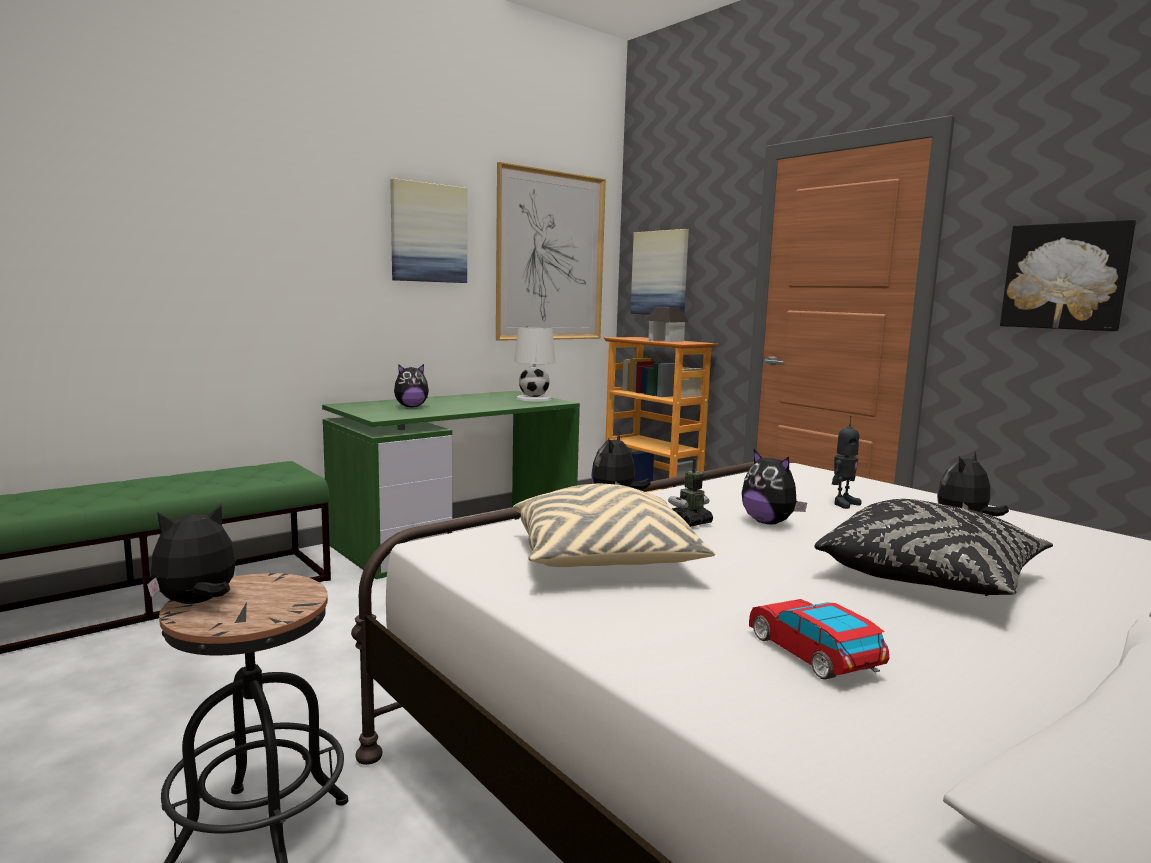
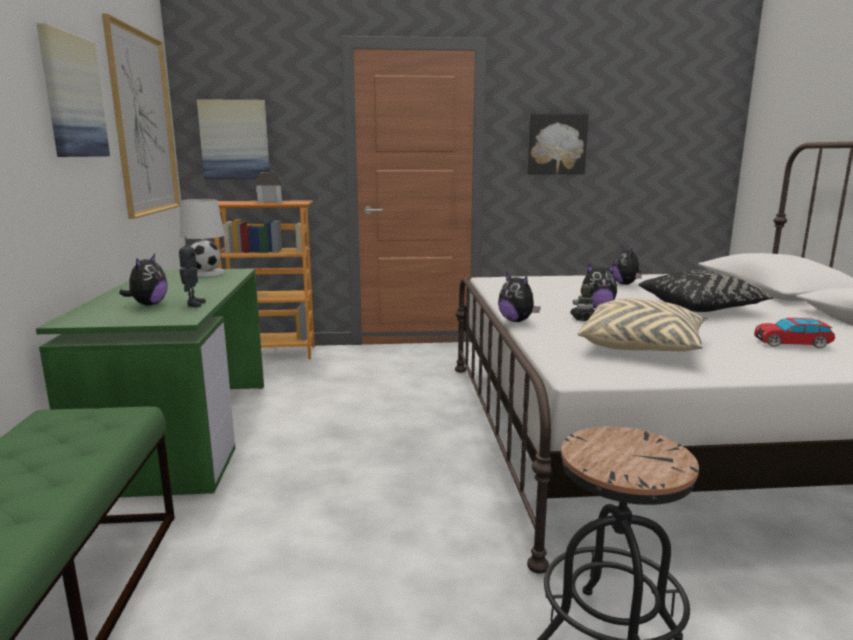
camera: 55 degrees left, 5 degrees up
(197, 603) = (624, 471): plush toy -> none
(843, 503) = (575, 290): toy robot -> toy robot (193, 304)

